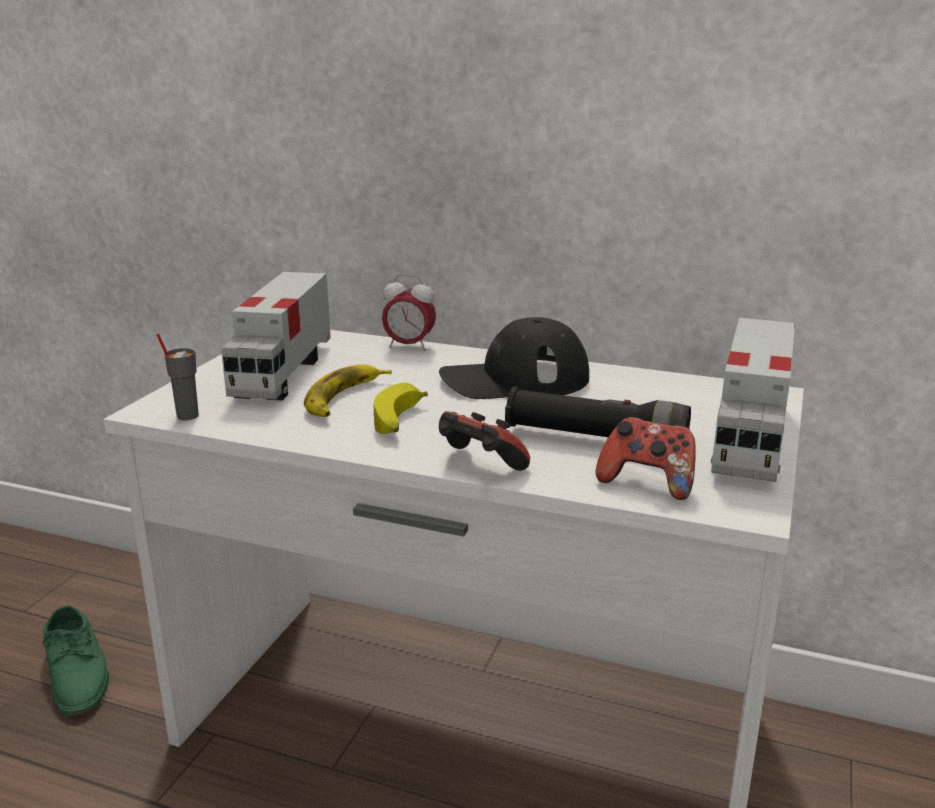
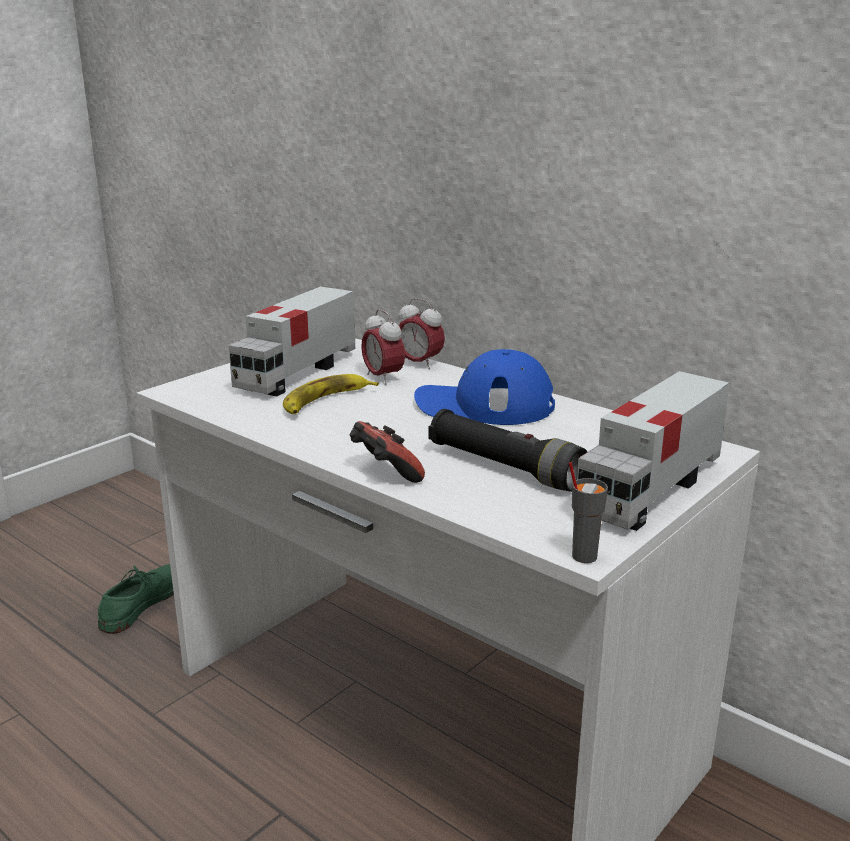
camera: 20 degrees right, 0 degrees up
(78, 672) = (144, 602): green shoe -> green shoe turned 150 degrees counterclockwise
(187, 416) = (195, 398): grey cup -> grey cup (583, 556)
(384, 365) = (383, 378): none -> alarm clock
(399, 422) = (352, 427): banana -> none
(514, 380) = (483, 405): black cap -> blue cap
(647, 482) = (515, 511): game controller -> none

